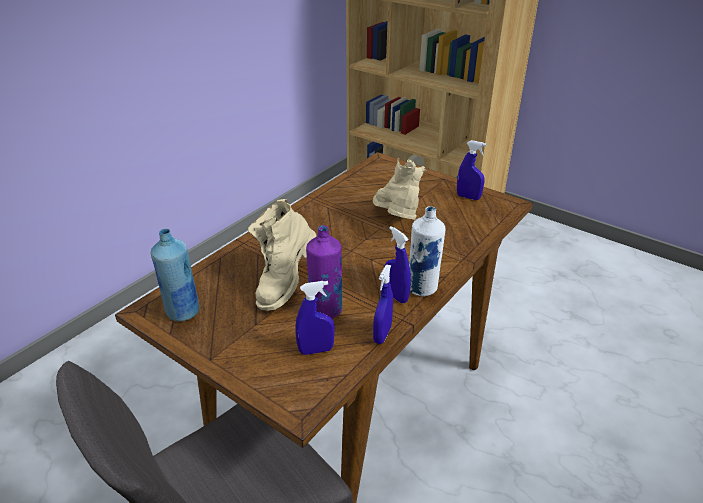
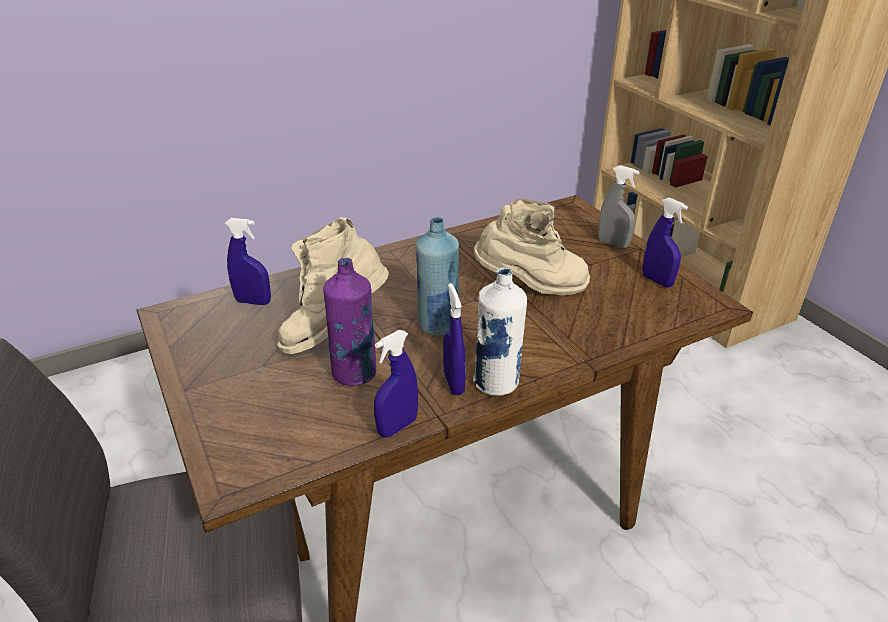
camera: 25 degrees right, 0 degrees up
(183, 312) = (201, 327): blue bottle -> blue bottle (438, 326)
(316, 350) = (304, 419): blue spray bottle -> blue spray bottle (253, 302)
(396, 221) = (531, 288): beige boot -> beige boot turned 75 degrees clockwise
(425, 179) = (613, 244): none -> grey spray bottle

